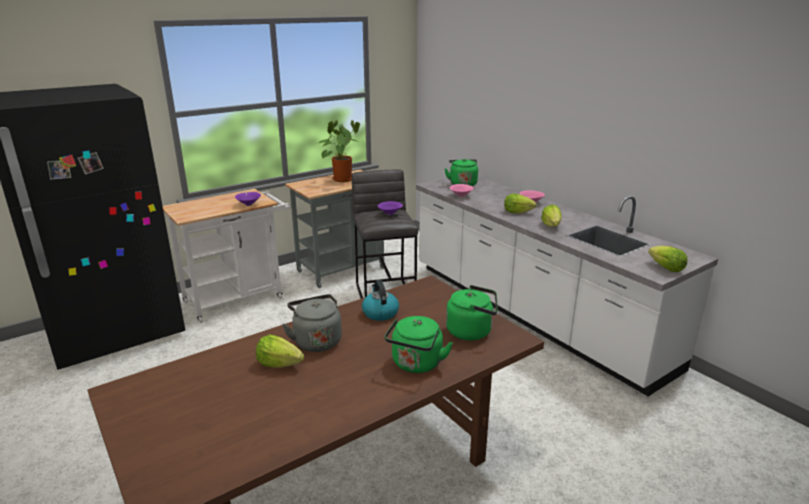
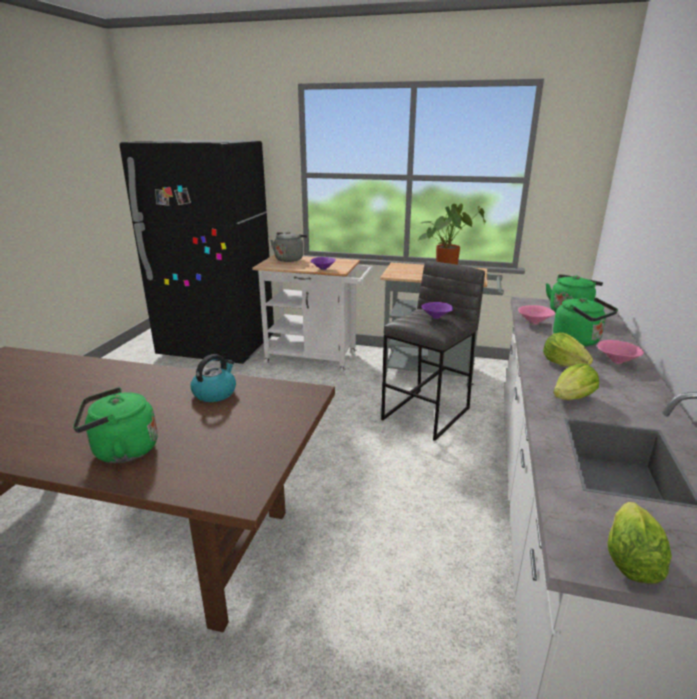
camera: 50 degrees right, 0 degrees up
(279, 364) = (77, 388): lettuce -> none
(316, 340) = (131, 387): grey kettle -> grey kettle (289, 259)
(472, 331) = (227, 457): green kettle -> green kettle (579, 341)

